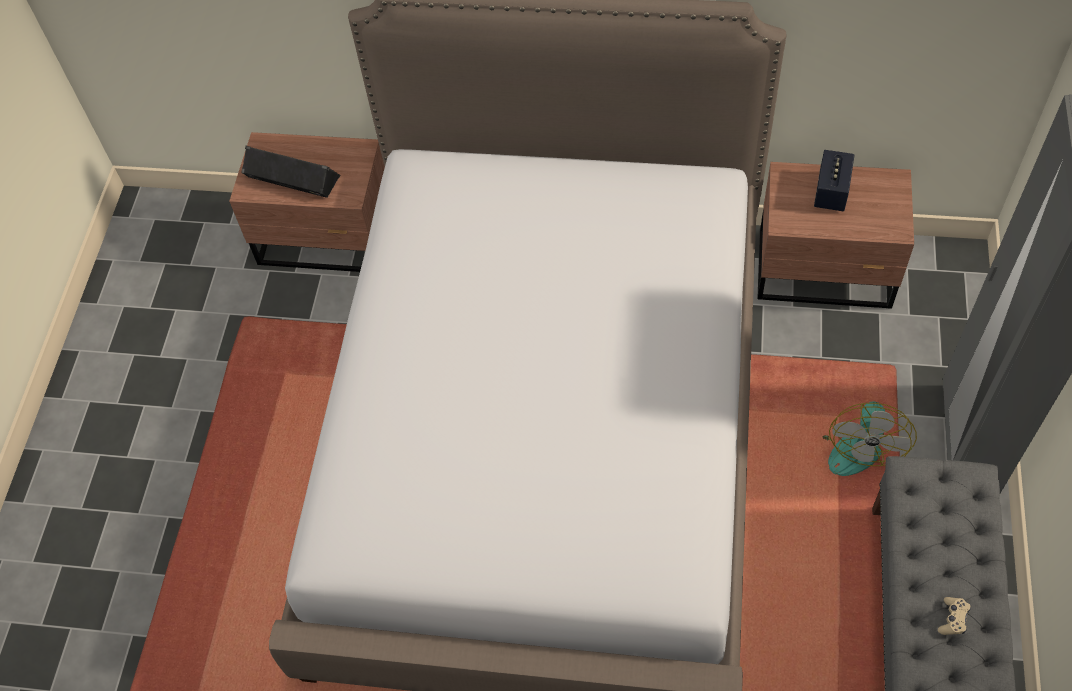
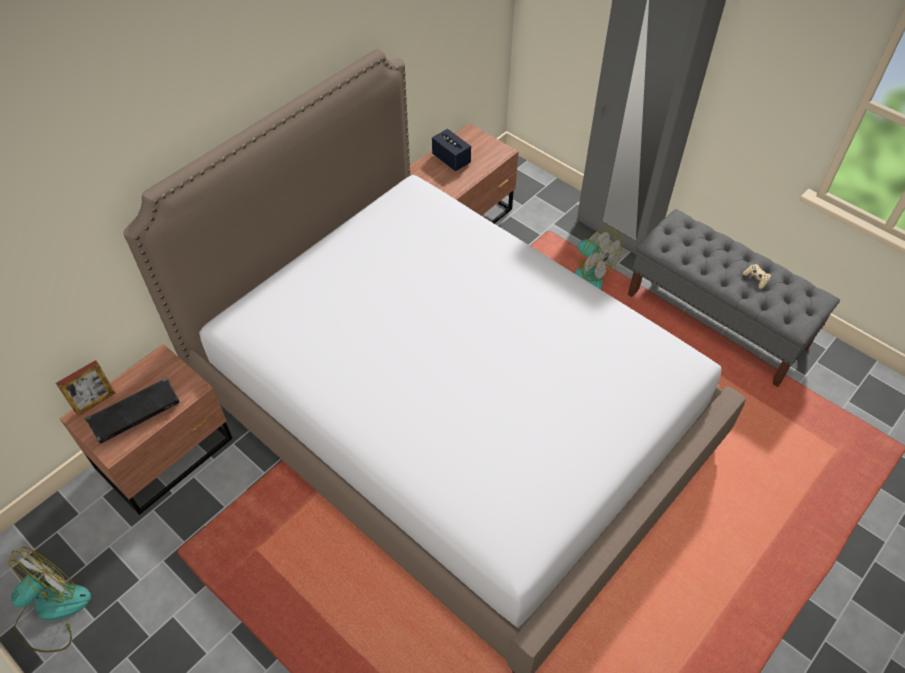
camera: 60 degrees left, 5 degrees down
(138, 275) = (52, 611): none -> fan
(283, 142) = (95, 402): none -> picture frame

